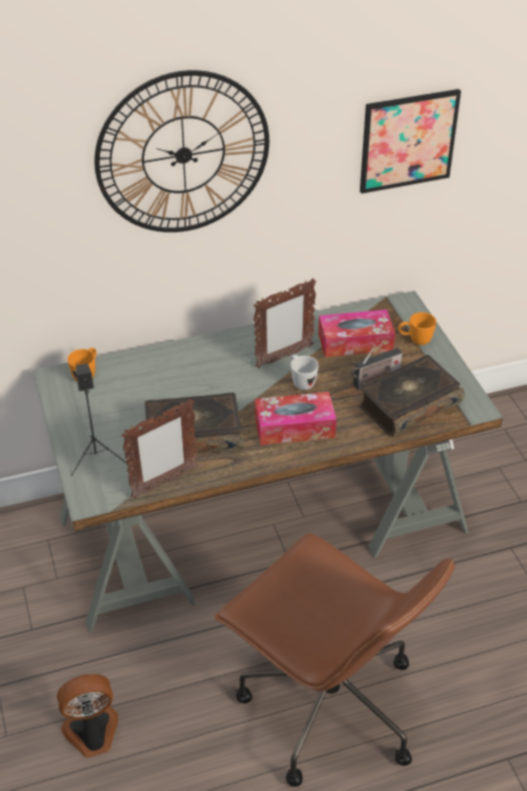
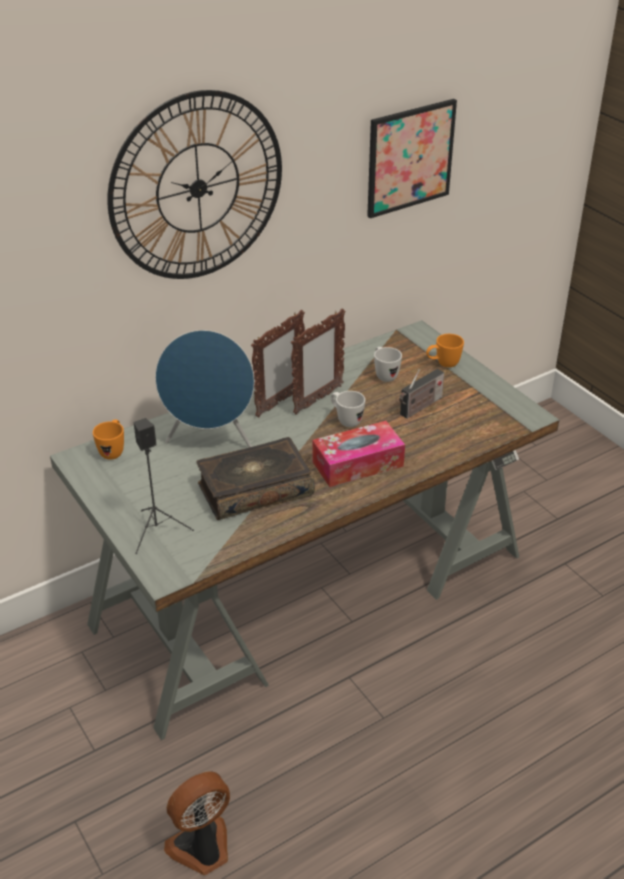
camera: 15 degrees left, 5 degrees down
(164, 483) = (241, 542): picture frame -> picture frame (279, 402)
(173, 379) = (210, 440): none -> blue speaker
(326, 705) = (444, 757): brown office chair -> none
(355, 342) = (384, 375): tissue box -> white mug
(408, 404) = (462, 423): book -> none

